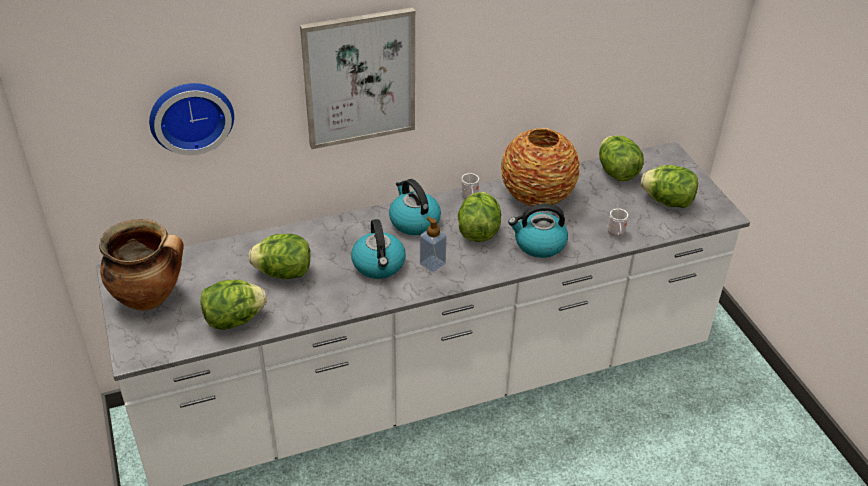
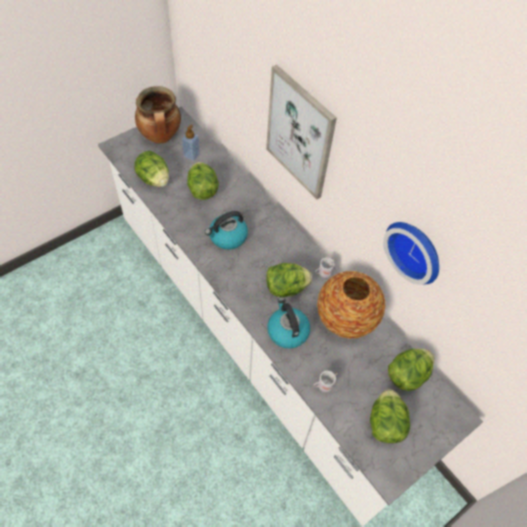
camera: 70 degrees right, 15 degrees up
(190, 115) = (224, 67): wall clock -> wall clock (415, 250)
(414, 221) = (281, 245): kettle -> none
(432, 264) = (239, 267): soap dispenser -> soap dispenser (191, 155)

